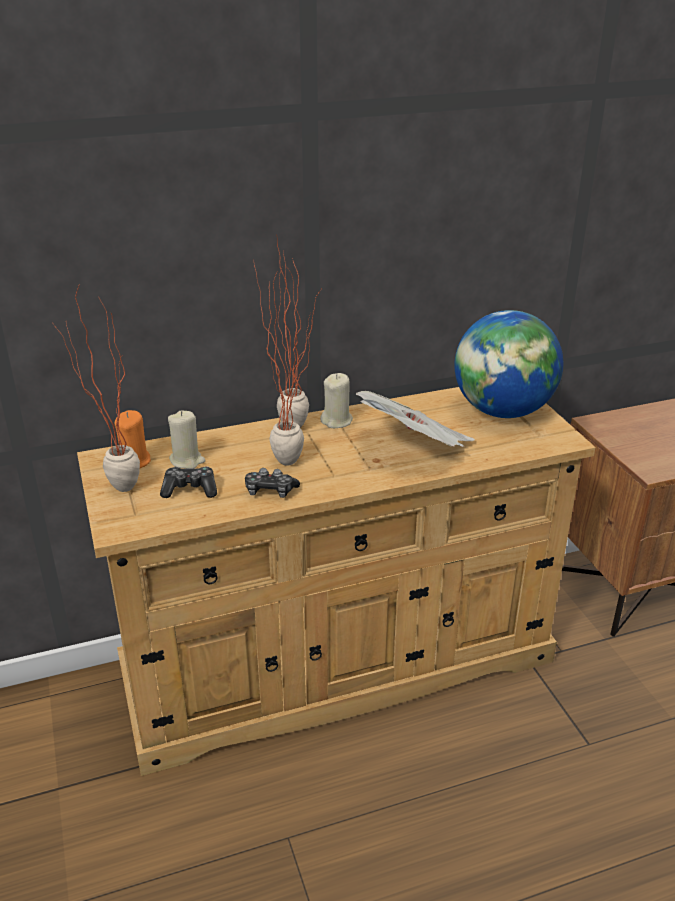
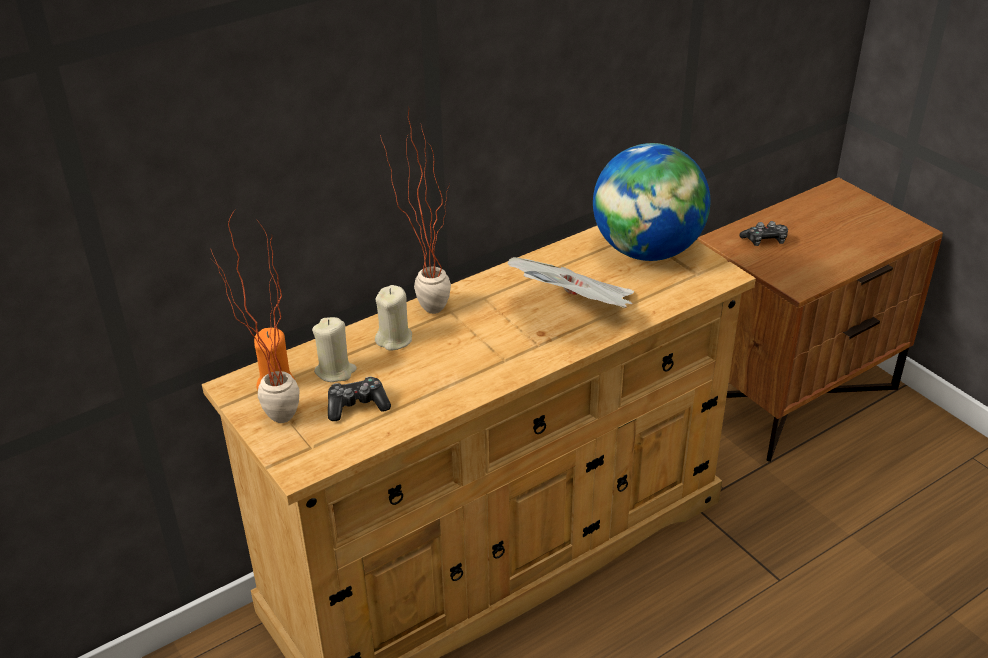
camera: 15 degrees left, 5 degrees up
(270, 491) = (445, 391): game controller -> game controller (765, 241)
(298, 462) = (459, 351): potted plant -> none
(337, 421) = (477, 293): beige candle -> beige candle (394, 339)

